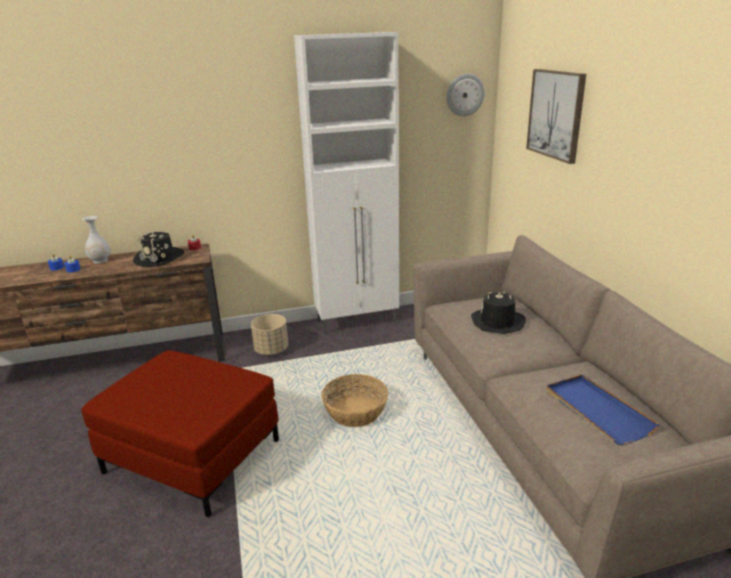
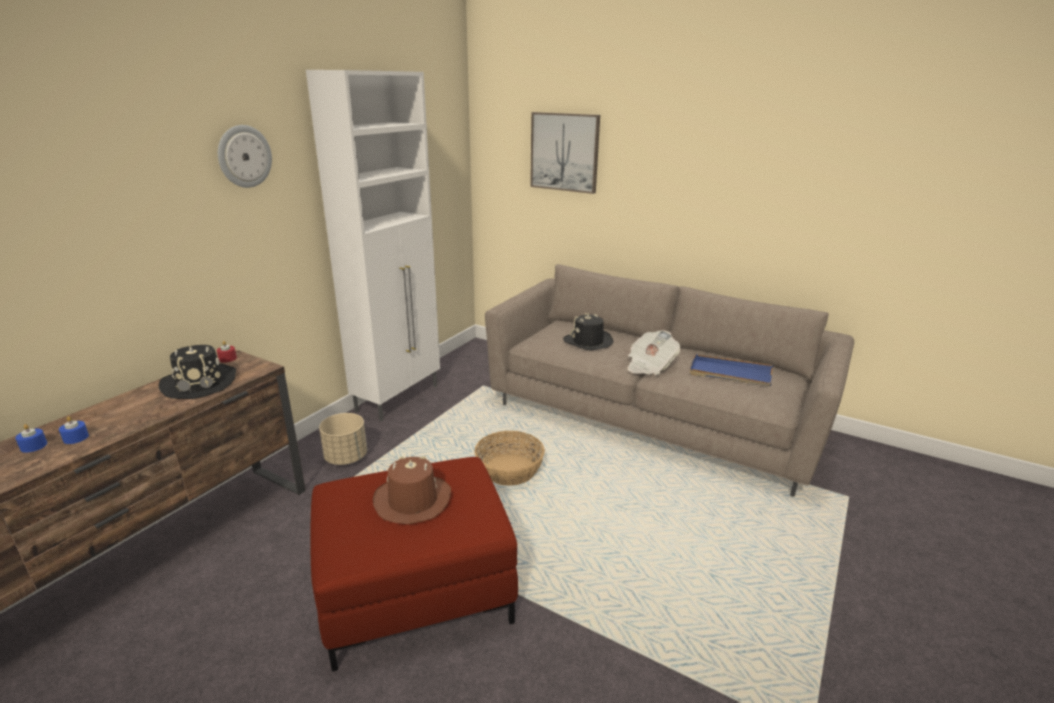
camera: 45 degrees left, 0 degrees up
(100, 260) = (100, 414): white vase -> none
(186, 385) = (412, 500): none -> brown hat
(464, 95) = (449, 139): wall clock -> wall clock (244, 156)
(521, 367) = (649, 366): none -> newspaper

